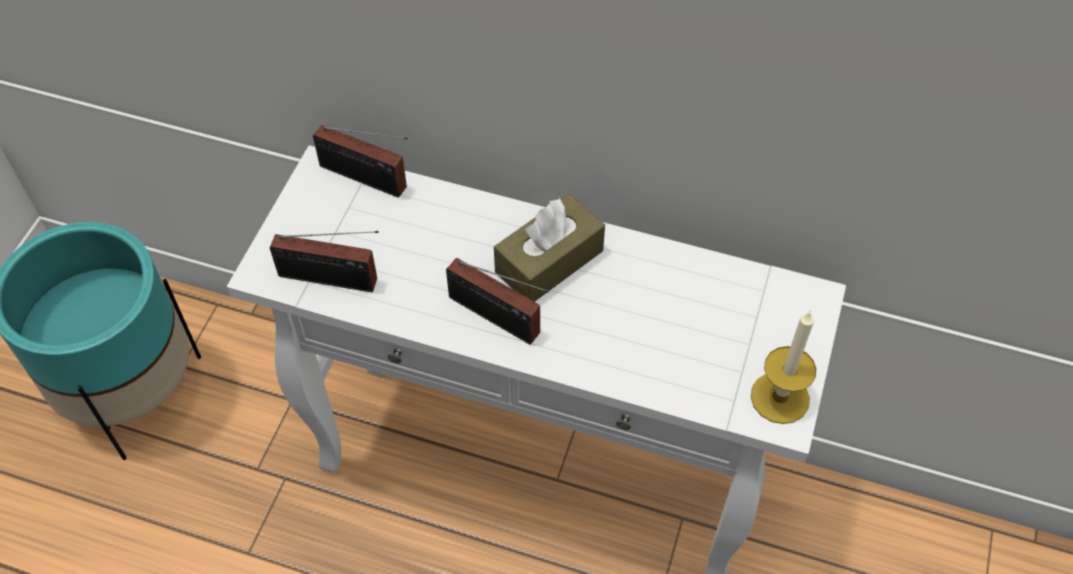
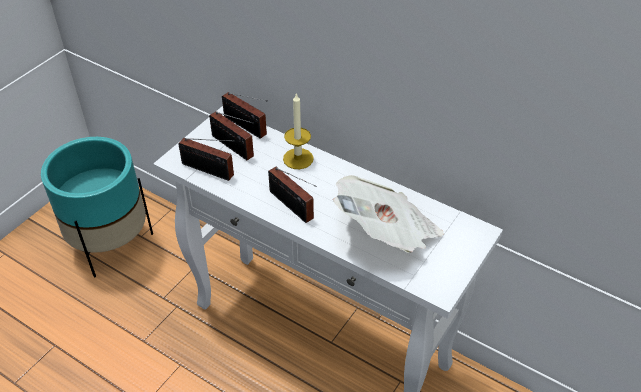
camera: 15 degrees right, 10 degrees down
(359, 225) = (234, 148): none -> radio
(549, 261) = (332, 184): brown tissue box -> none
(669, 334) = (387, 233): none -> newspaper
(780, 397) = (442, 279): candle -> candle (298, 158)

